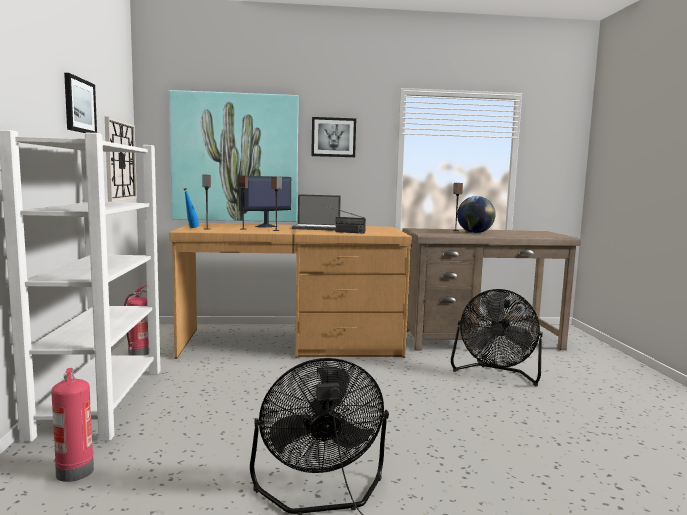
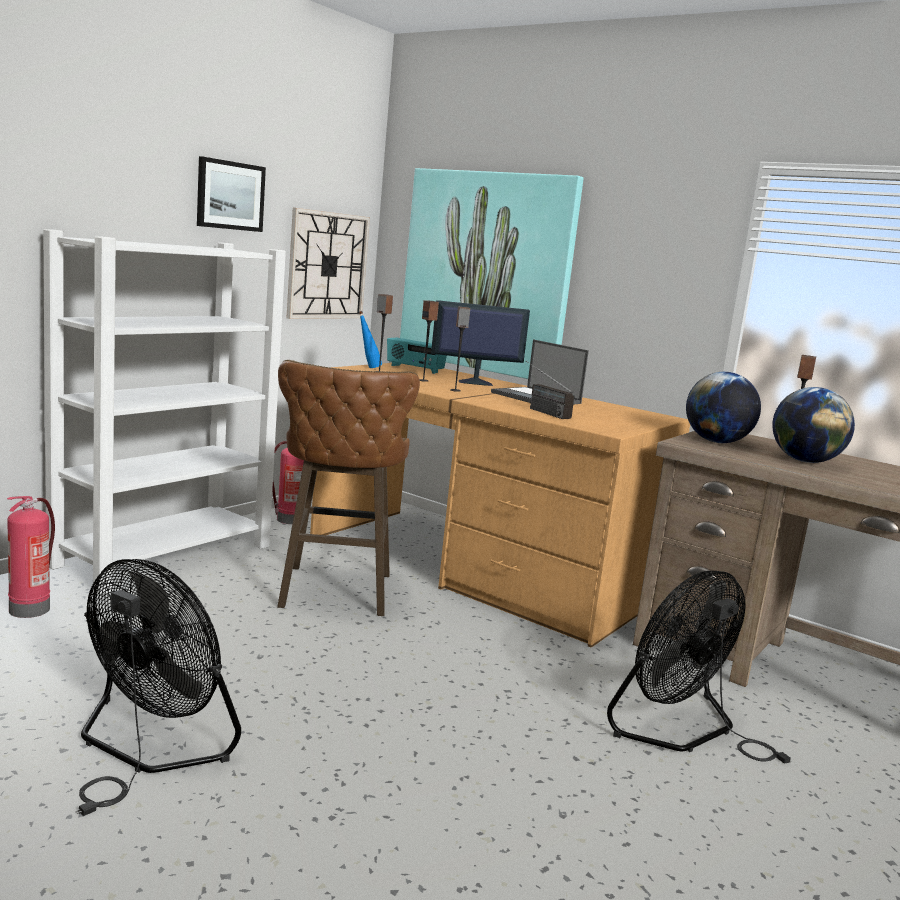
camera: 40 degrees right, 5 degrees up
(213, 225) = (414, 369): none -> radio
(252, 380) = (335, 593): none -> brown stool
(333, 137) = (630, 249): picture -> none
(431, 232) = (717, 442): none -> globe
(493, 372) = (692, 729): black fan -> black fan turned 75 degrees clockwise

